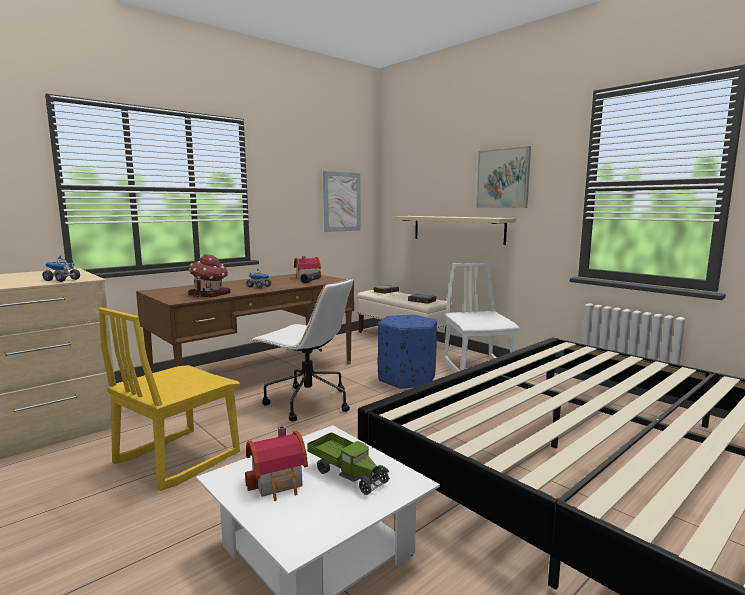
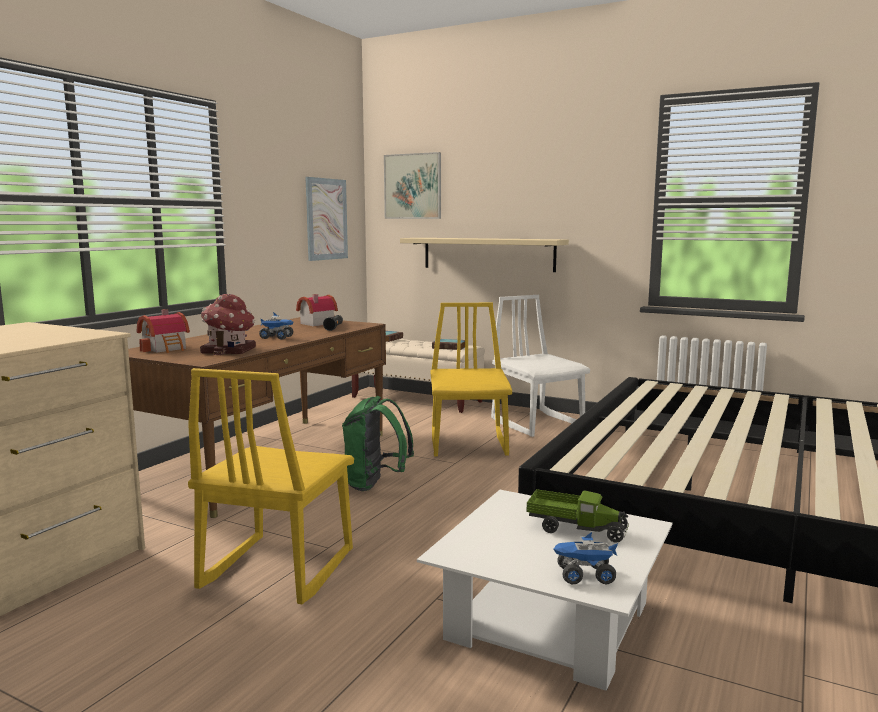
camera: 20 degrees left, 0 degrees up
(61, 280) = (68, 337): toy truck -> toy truck (584, 576)
(279, 482) = (517, 547): toy house -> toy house (166, 348)
(307, 402) = (375, 485): white office chair -> green backpack
(407, 379) = (469, 444): blue ottoman -> yellow chair
(503, 178) = (550, 191): picture -> picture (412, 186)

